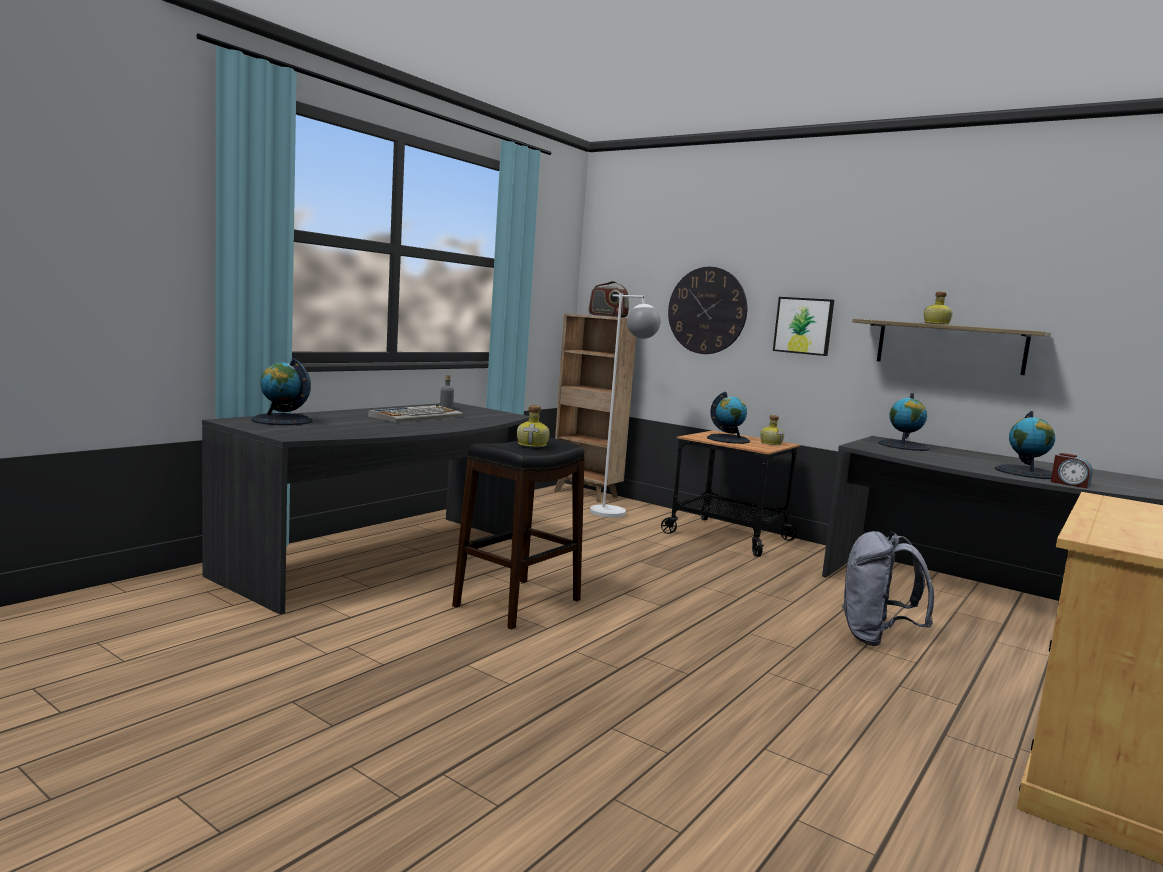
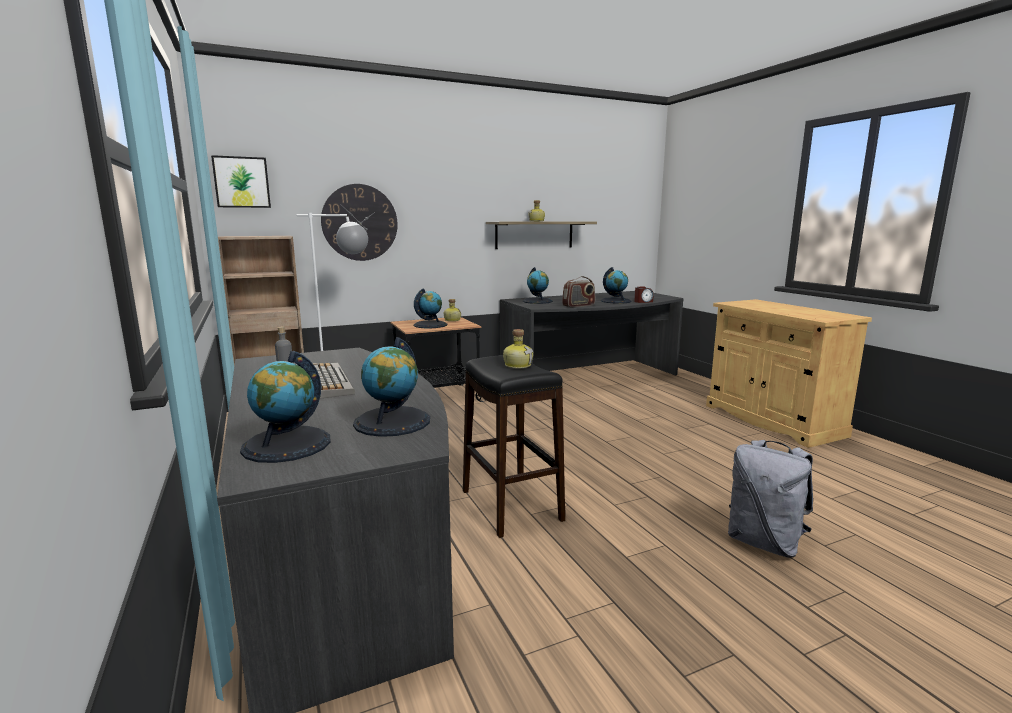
camera: 60 degrees left, 5 degrees up
(339, 430) = (392, 422): none -> globe
(607, 316) = (268, 236): radio -> radio (578, 305)
(803, 326) = (443, 229): picture -> picture (242, 182)
(876, 638) = (626, 414): grey backpack -> grey backpack (764, 543)

